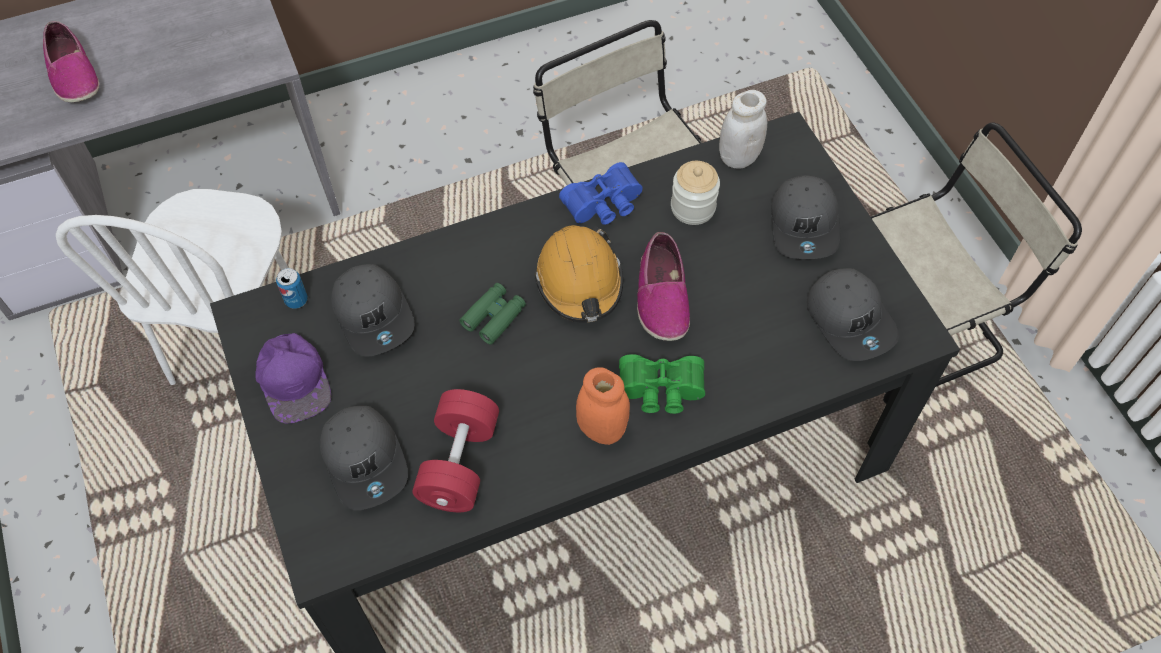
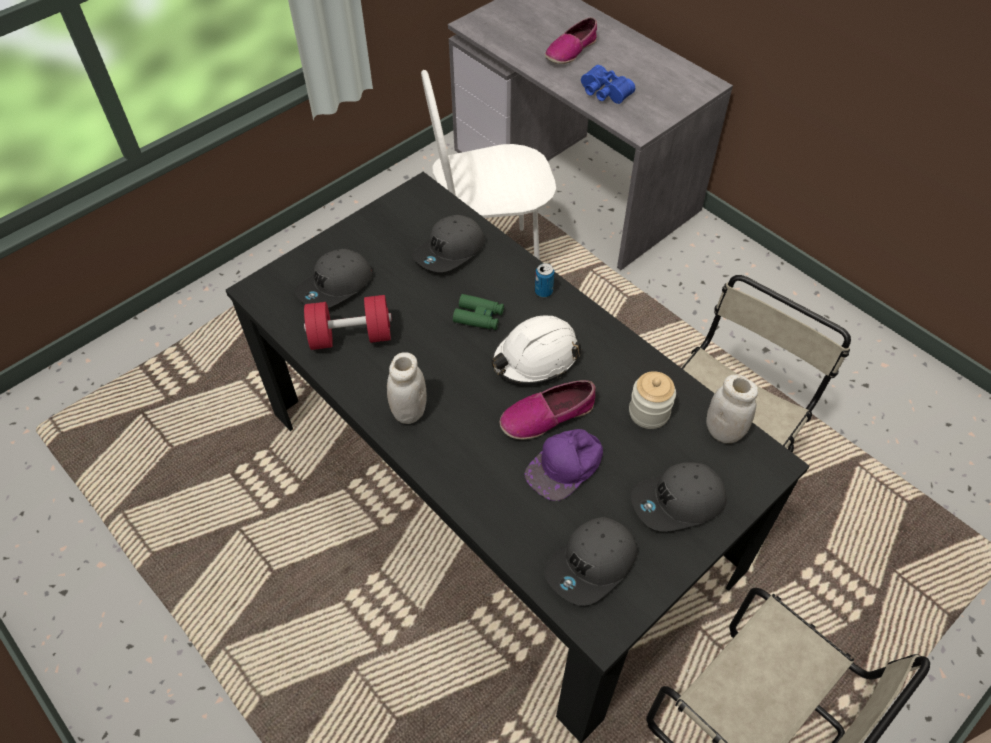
camera: 70 degrees right, 5 degrees down
(294, 379) = (383, 230): purple cap -> purple cap (565, 466)
(296, 300) = (444, 209): can -> can (543, 291)
(580, 281) = (535, 358): orange hard hat -> white hard hat
(601, 429) = (409, 411): orange jar -> white jar
(604, 205) = (617, 352): blue binoculars -> blue binoculars (603, 93)
(661, 391) = (457, 440): green binoculars -> none

